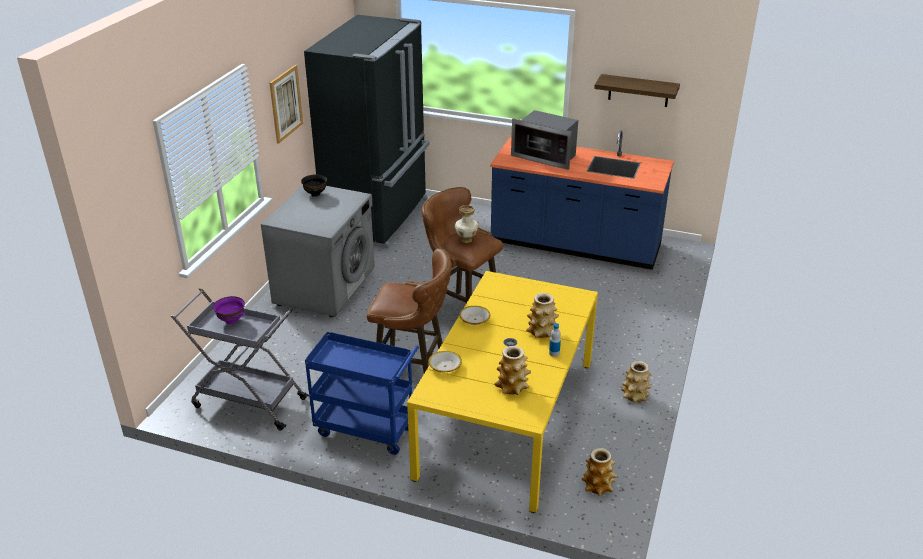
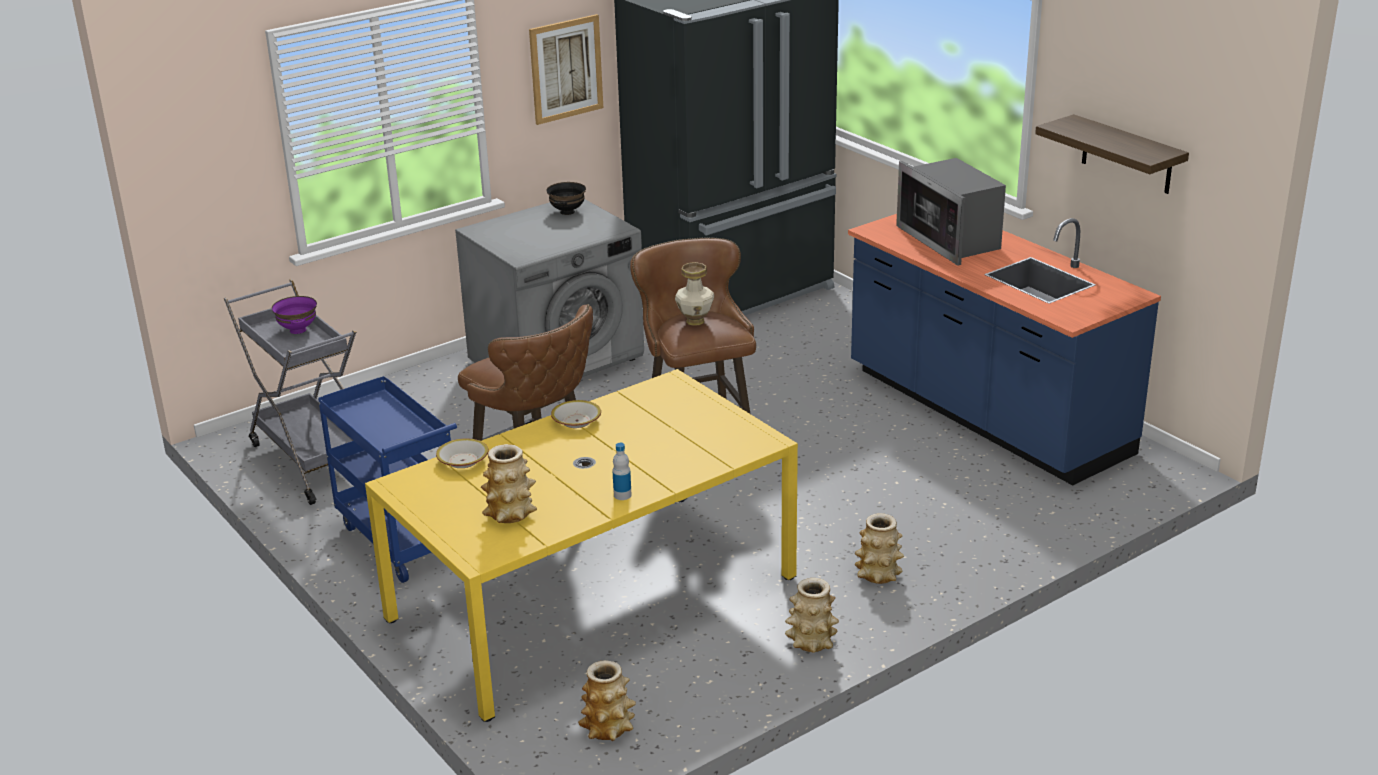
camera: 35 degrees right, 5 degrees down
(541, 332) = (643, 465): vase -> vase (878, 575)

